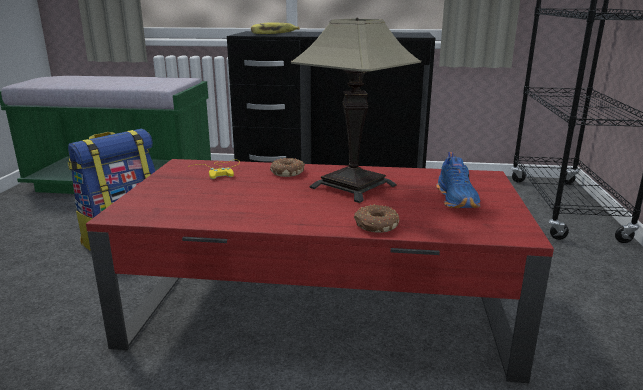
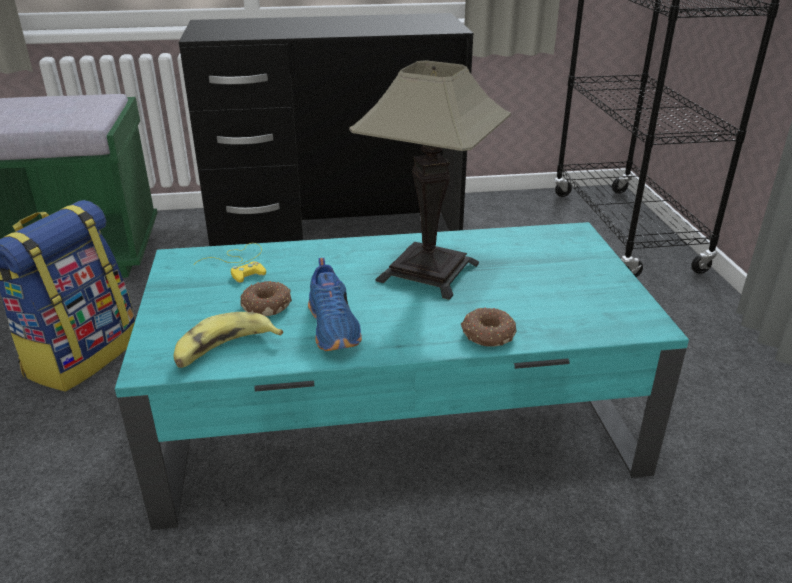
camera: 15 degrees left, 10 degrees up
(273, 34) = (244, 32): banana -> banana (224, 350)
(287, 172) = (333, 257): donut -> donut (266, 305)
(323, 307) = (398, 418): red coffee table -> turquoise coffee table
(457, 199) = (559, 278): blue shoe -> blue shoe (335, 327)

